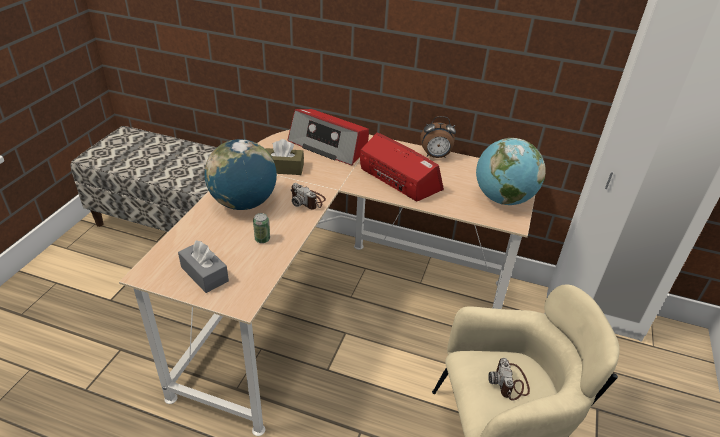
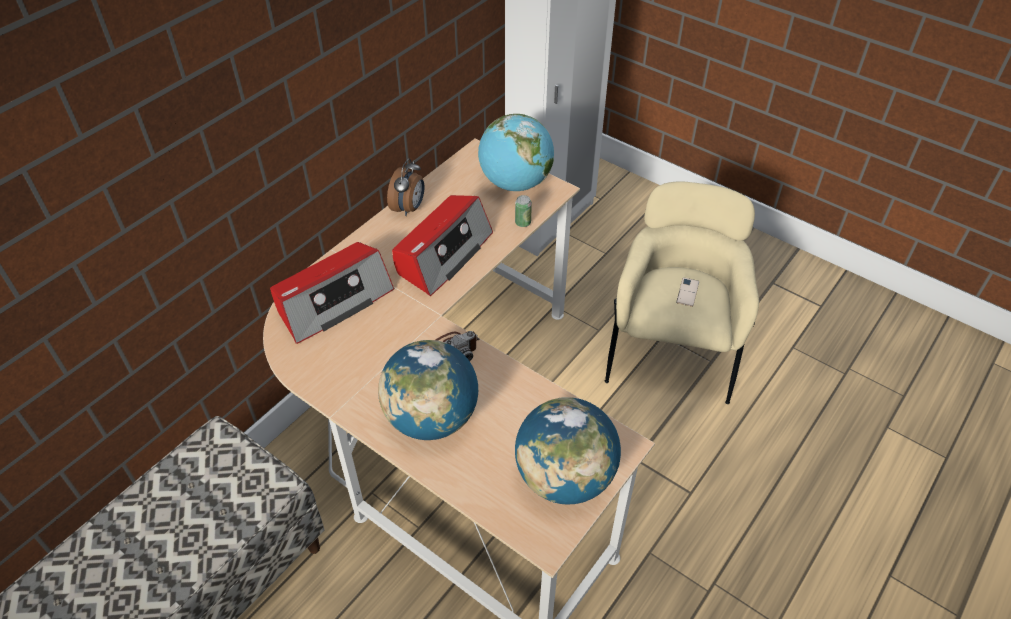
camera: 70 degrees left, 10 degrees up
(204, 274) = (565, 477): grey tissue box -> globe
(262, 239) = (516, 409): can -> can (523, 223)
(283, 168) = (367, 361): brown tissue box -> none
(398, 179) = (443, 254): radio -> radio turned 150 degrees clockwise
(510, 383) = (687, 292): camera -> phone

